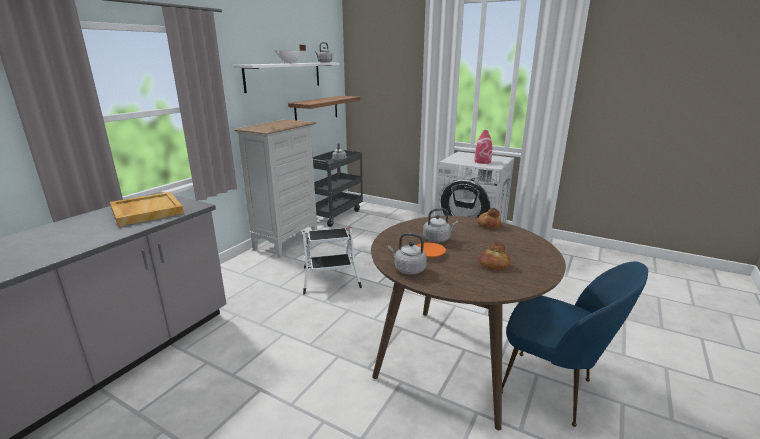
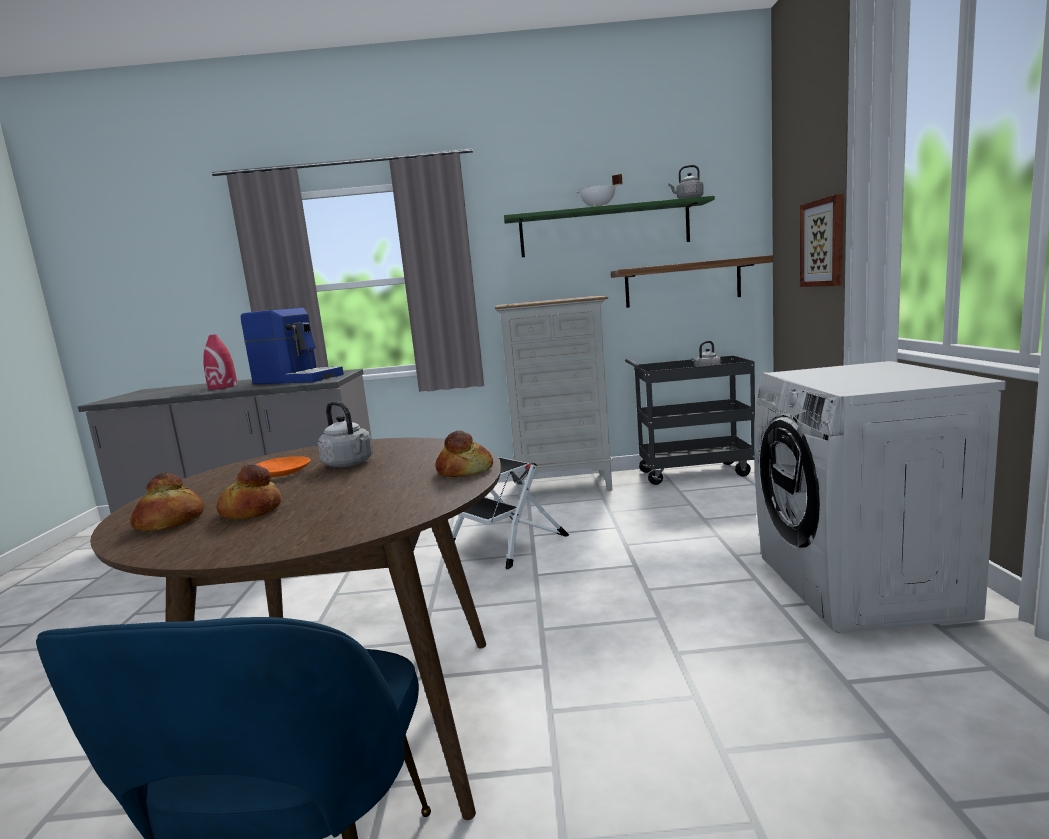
camera: 60 degrees right, 10 degrees down
(146, 211) = (298, 379): beige tray -> coffee machine
(284, 76) = (604, 230): white shelf -> green shelf
(393, 94) = (823, 243): none -> picture
(408, 269) = (213, 477): grey kettle -> none
(482, 161) = (862, 380): red vase -> red vase (223, 387)
(488, 281) = (170, 522): none -> bread

